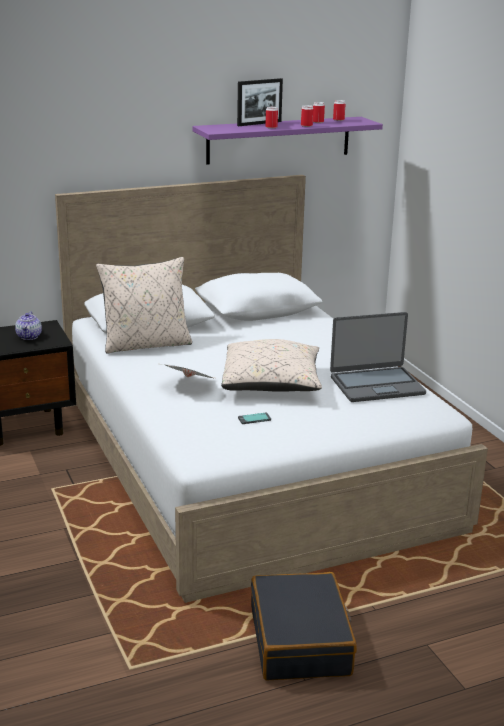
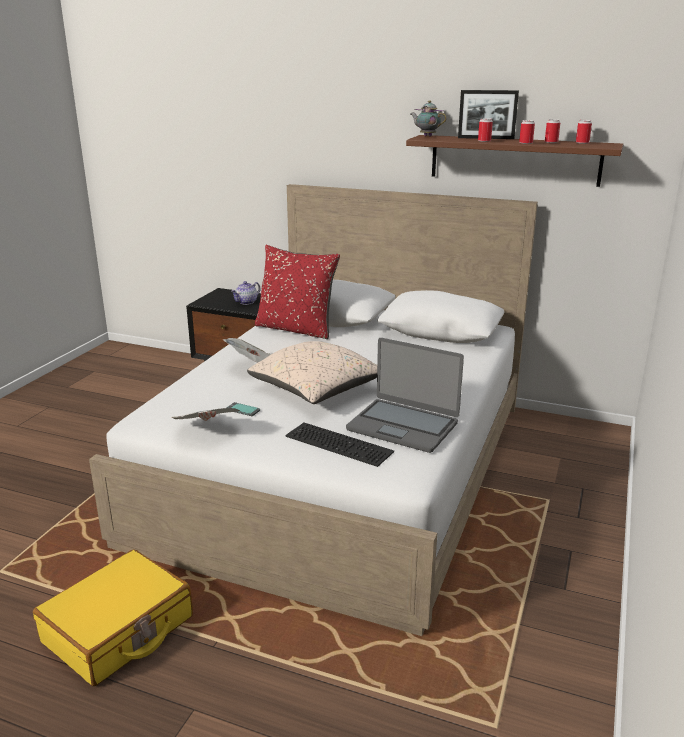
camera: 45 degrees right, 0 degrees up
(146, 344) = (296, 329): beige pillow -> red pillow
(206, 127) = (426, 136): none -> teapot
(263, 443) = (207, 430): none -> newspaper
(279, 140) = (514, 160): purple shelf -> brown shelf
(300, 641) = (119, 630): black suitcase -> yellow suitcase
(365, 412) = (340, 443): none -> keyboard

